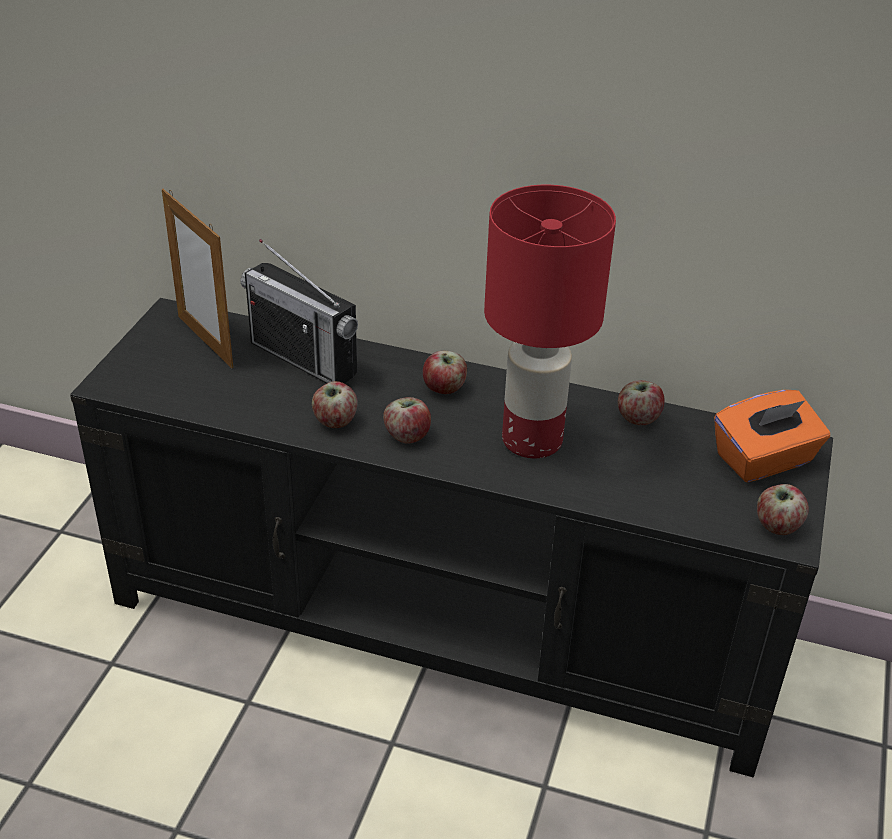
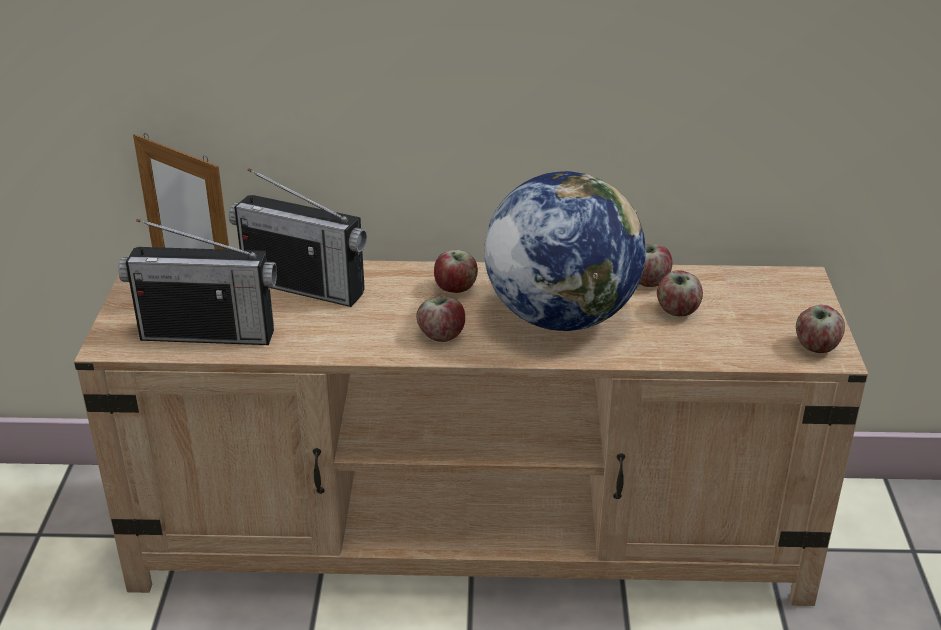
camera: 15 degrees left, 5 degrees down
(196, 390) = (208, 333): none -> radio
(335, 421) = (364, 336): apple -> apple (677, 311)
(443, 625) = (473, 537): black tv stand -> beige tv stand
(532, 439) = (561, 316): red table lamp -> globe
(764, 460) = (776, 295): orange tissue box -> none

